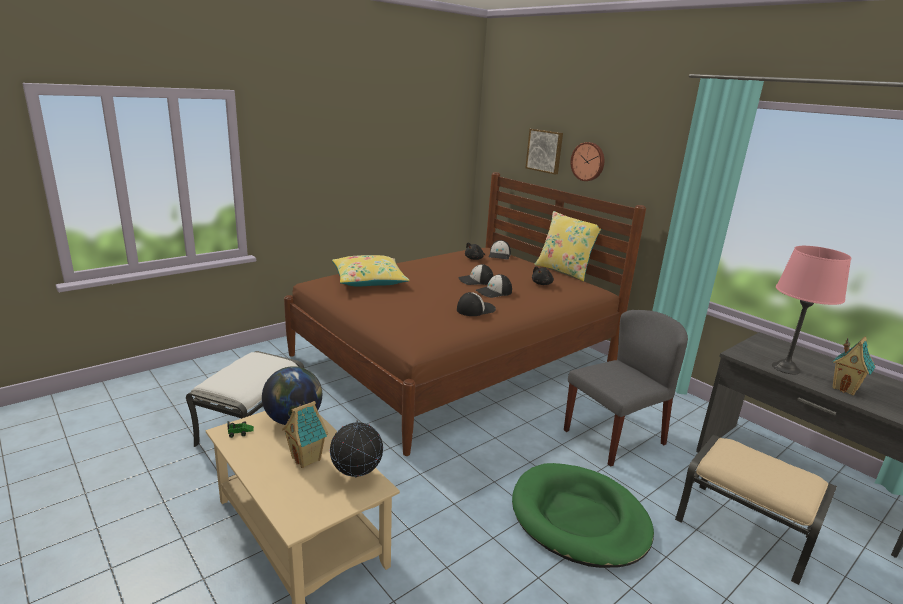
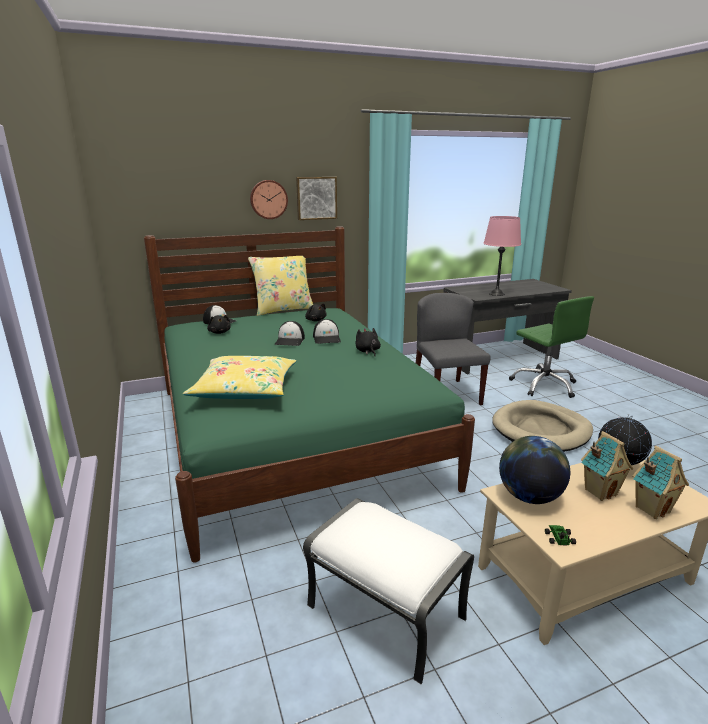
camera: 70 degrees left, 0 degrees up
(455, 360) = (291, 434): brown bed -> green bed
(475, 309) = (367, 351): cap -> black plush toy
(545, 151) = (210, 198): picture -> picture (316, 198)
(579, 518) = (541, 430): green dog bed -> beige dog bed
(742, 531) = (544, 385): beige ottoman -> green office chair
(845, 388) = (520, 290): toy house -> toy house (651, 509)

